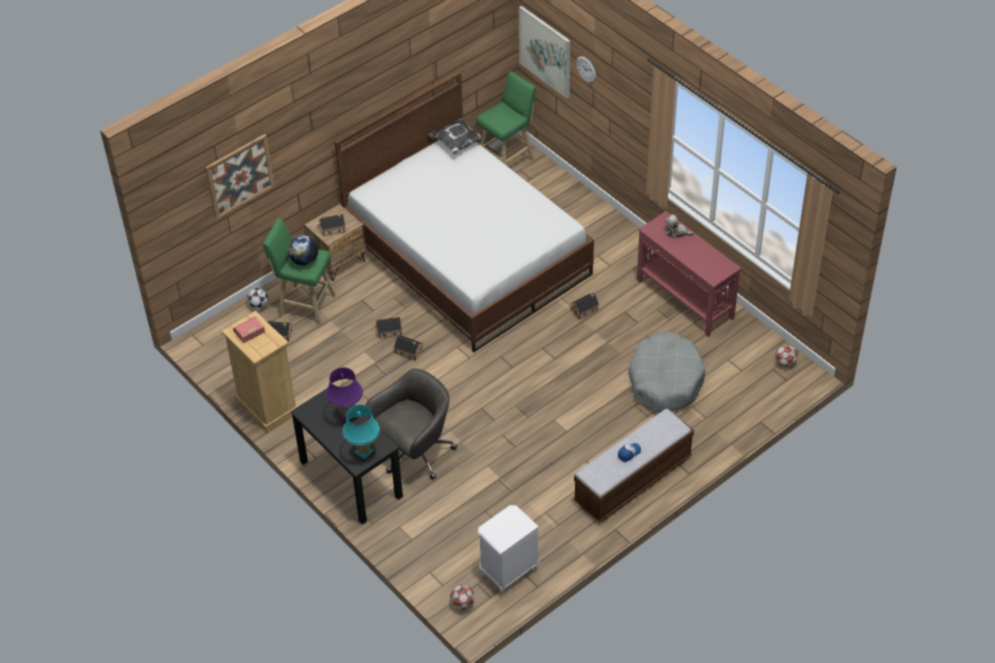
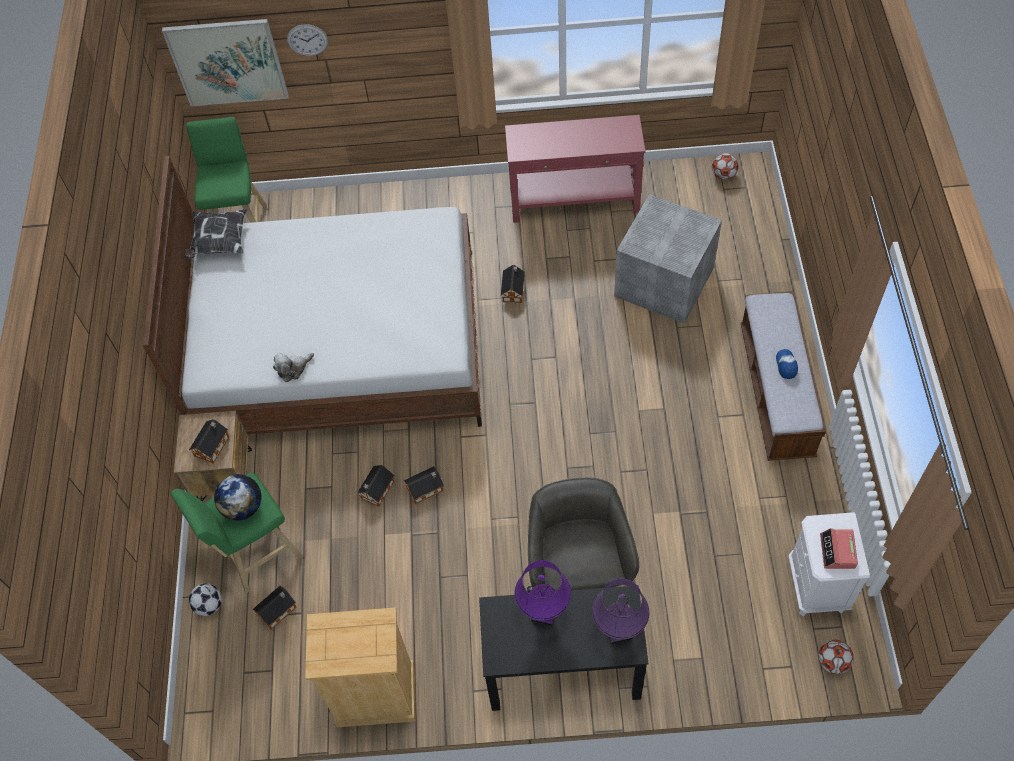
camera: 50 degrees left, 10 degrees up
(239, 176) = (107, 485): picture -> none
(249, 331) = (336, 644): alarm clock -> alarm clock (837, 551)
(363, 453) = (618, 631): turquoise table lamp -> purple table lamp
(665, 380) = (666, 281): grey dog bed -> grey storage box
(677, 232) = (543, 134): plush toy -> plush toy (293, 369)

